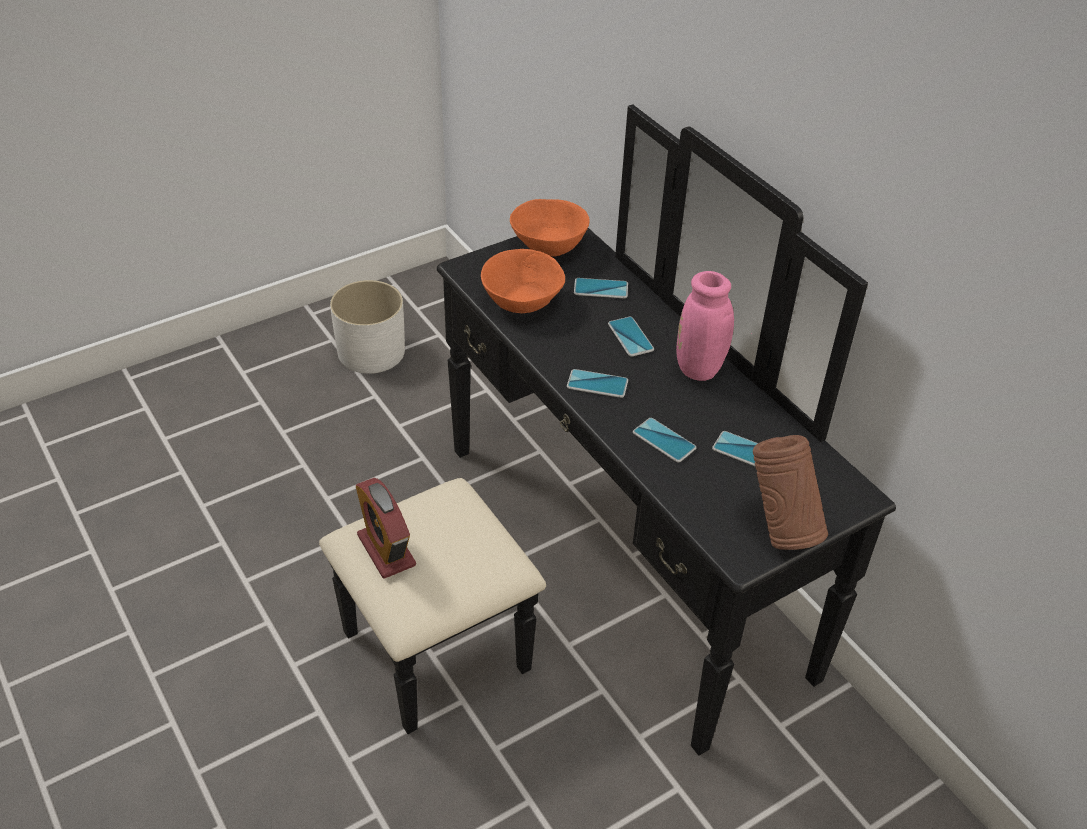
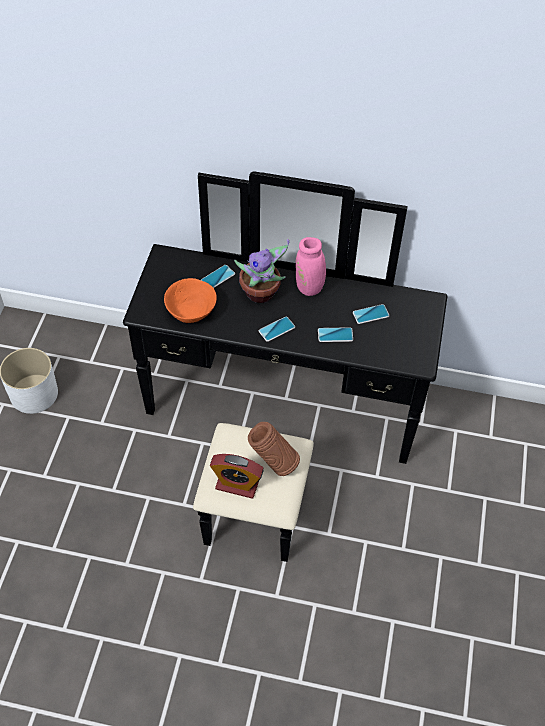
camera: 45 degrees left, 10 degrees up
(550, 245) = (165, 270): orange bowl -> none
(630, 337) = (261, 293): phone -> potted plant
(780, 529) = (421, 339): brown vase -> brown vase (273, 464)

